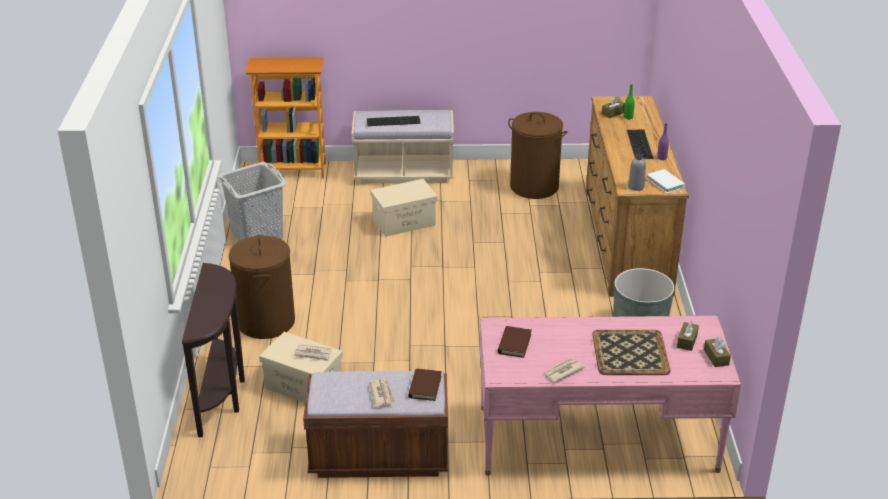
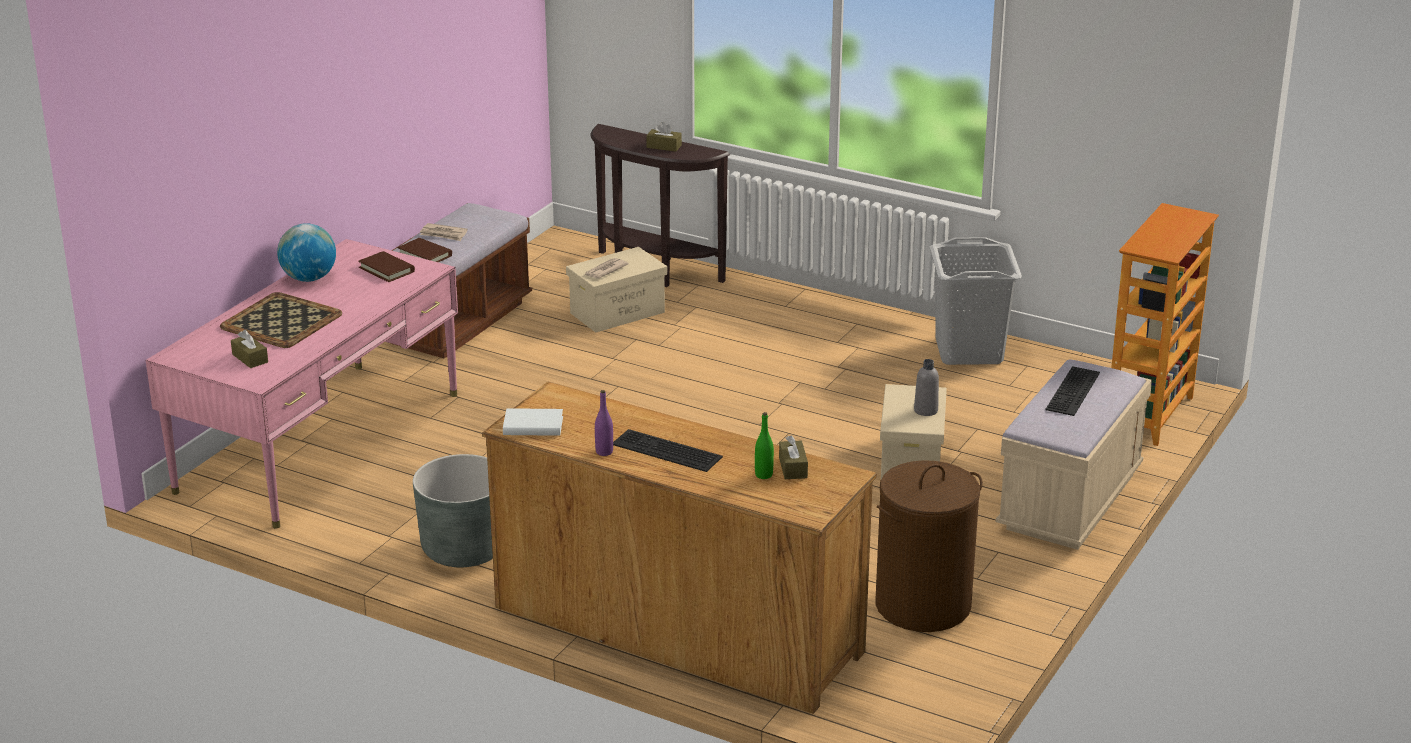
camera: 120 degrees right, 5 degrees down
(266, 322) = (762, 318): brown laundry basket -> none
(562, 372) = (309, 278): newspaper -> globe
(636, 187) = (551, 401): grey bottle -> grey bottle (925, 410)
(716, 357) = (201, 363): brown tissue box -> brown tissue box (664, 146)

